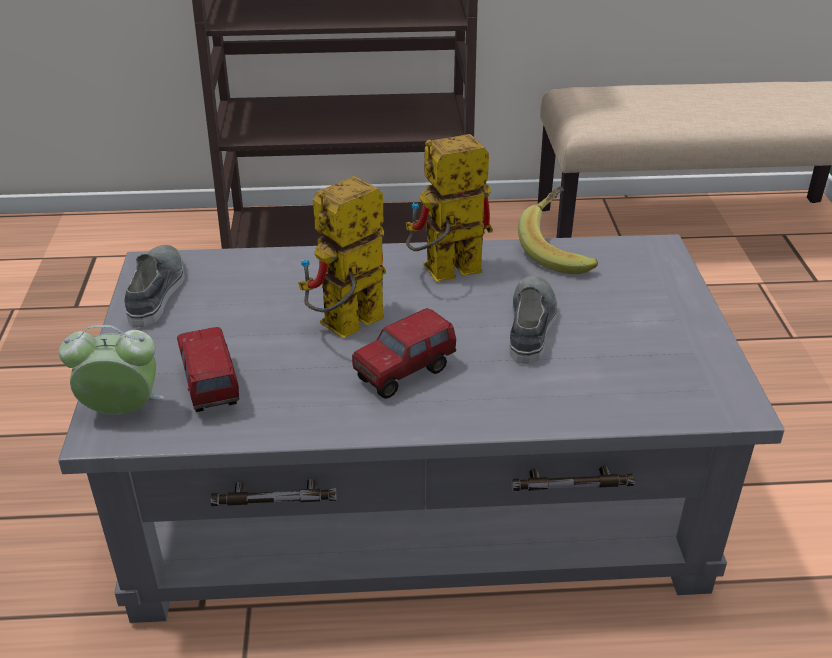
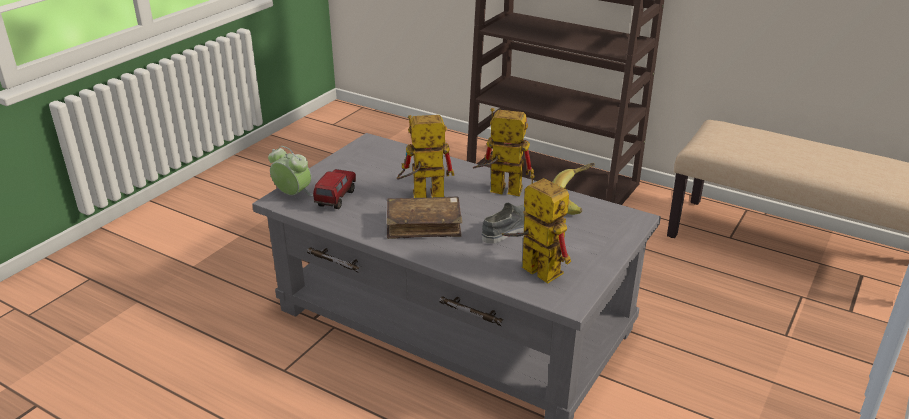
camera: 35 degrees right, 5 degrees down
(157, 291) = (359, 153): grey shoe -> none
(405, 374) = (423, 225): toy truck -> brown book
(633, 377) = (532, 269): none -> toy robot

